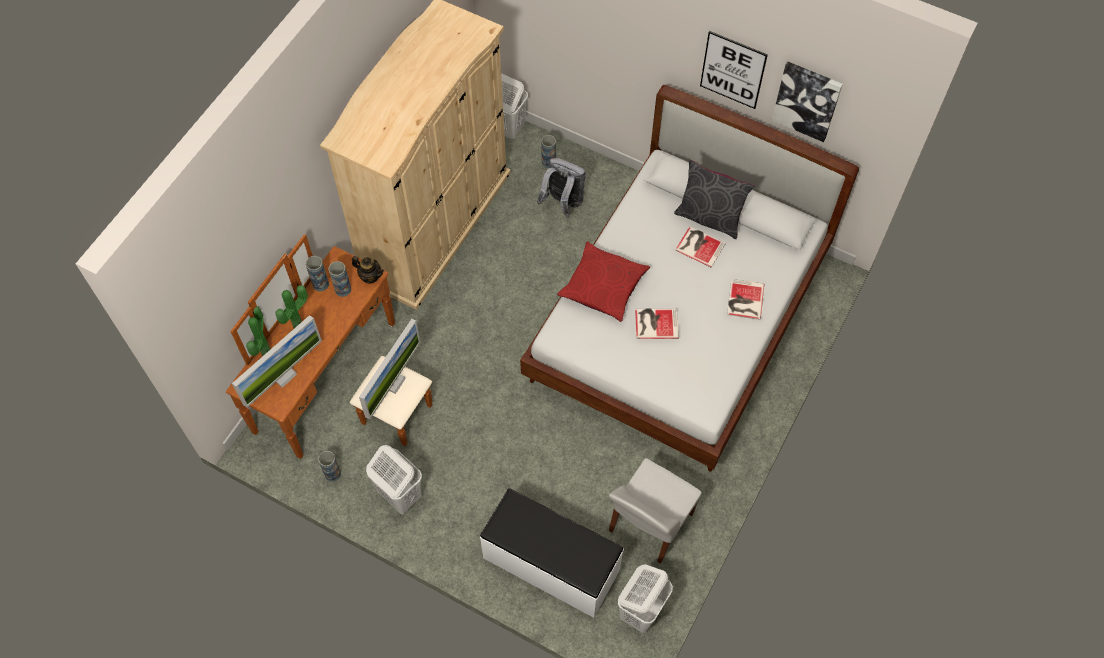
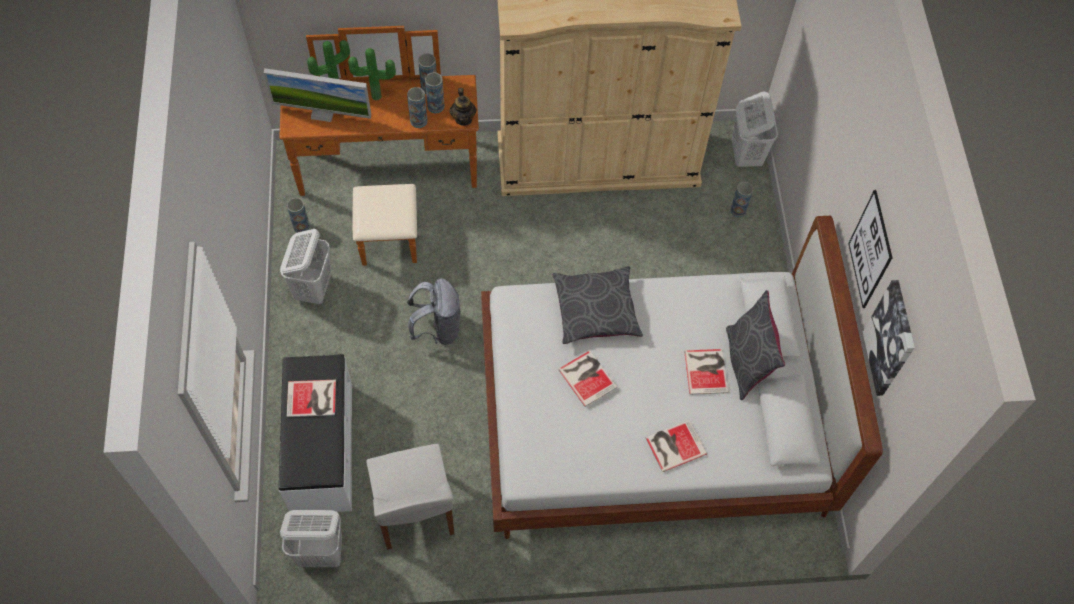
camera: 55 degrees right, 0 degrees up
(347, 309) = (418, 121): none -> vase
(393, 382) = (391, 206): monitor -> none
(534, 531) = (313, 399): none -> book
(563, 203) = (703, 247): grey backpack -> grey backpack (438, 328)
(603, 286) = (596, 310): red pillow -> grey pillow
(649, 524) = (414, 511): white chair -> white chair turned 105 degrees counterclockwise

